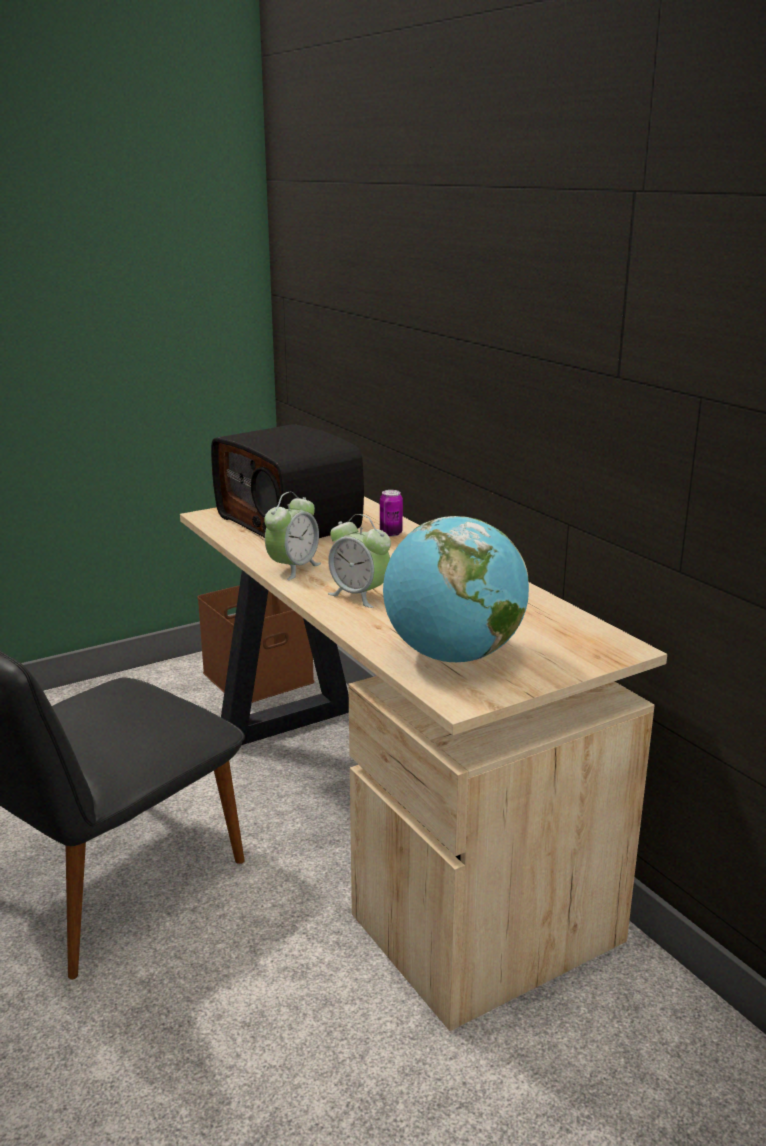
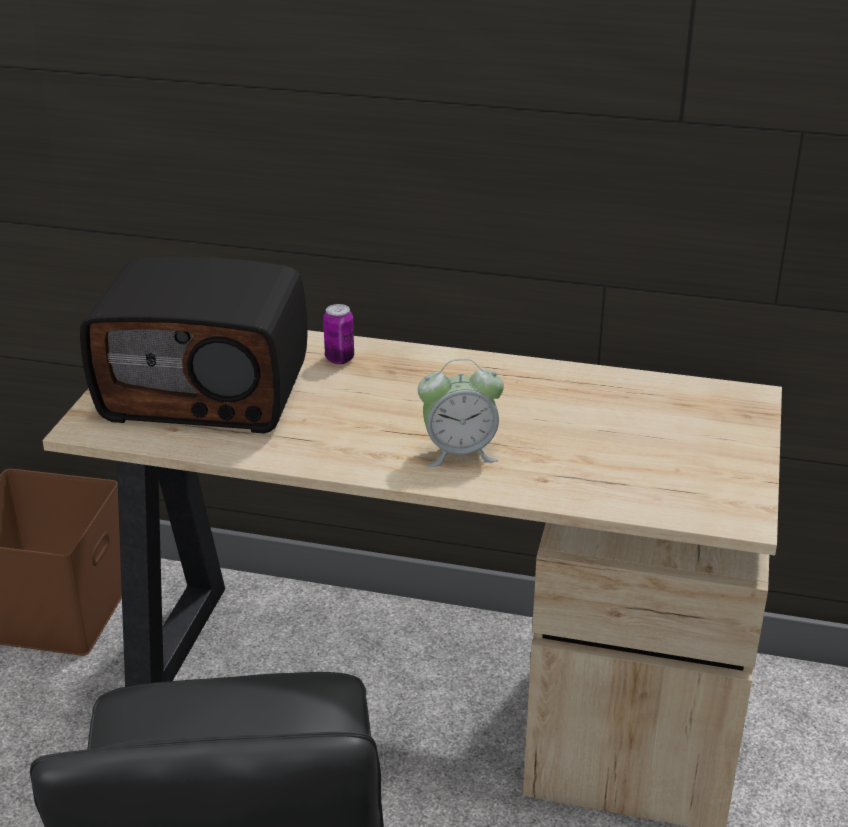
camera: 45 degrees left, 10 degrees up
(293, 568) = (333, 452): alarm clock -> none
(453, 656) = (657, 477): globe -> none

